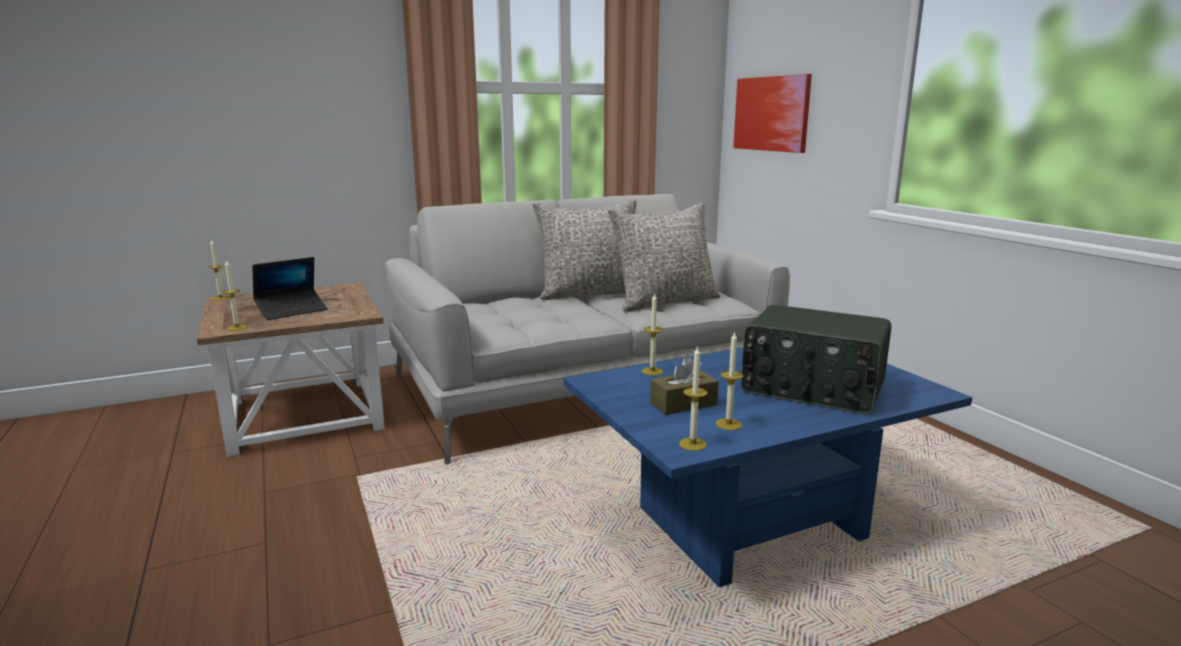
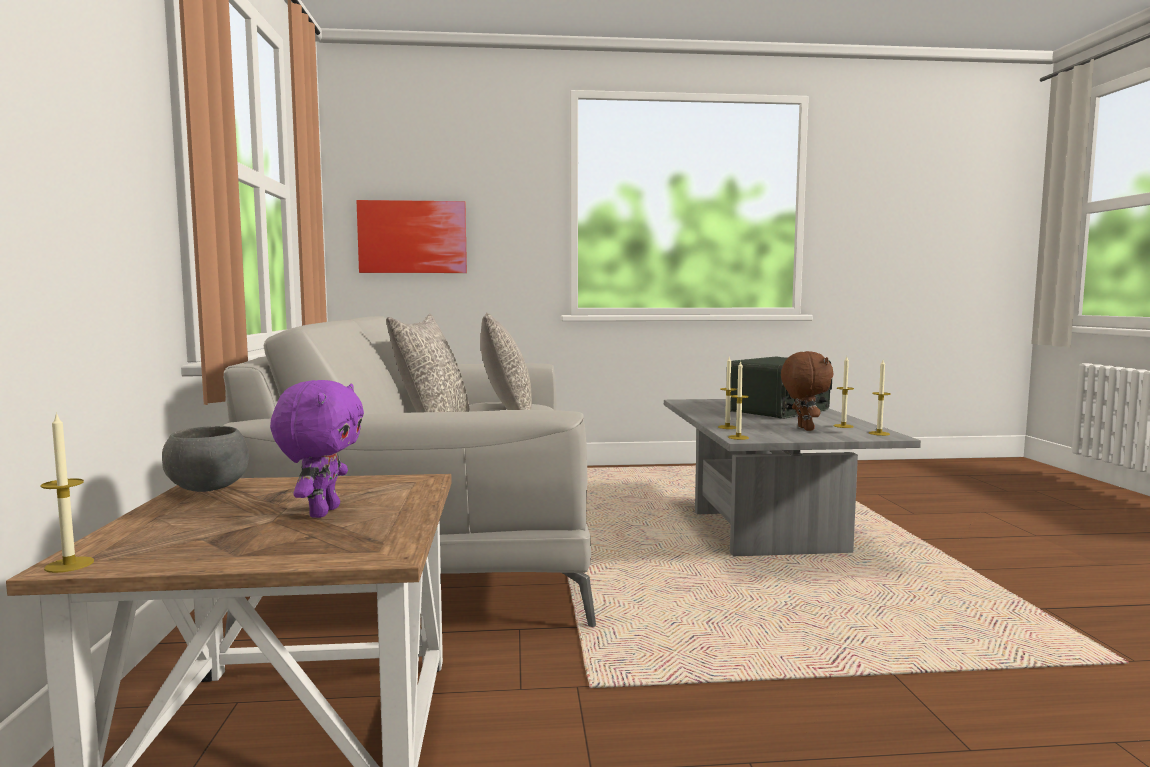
camera: 70 degrees left, 10 degrees down
(237, 327) = (385, 541): candle -> candle (738, 437)
(292, 311) = (322, 512): laptop -> purple plush toy
(337, 288) = (207, 489): none -> grey bowl
(683, 404) = (803, 428): brown tissue box -> brown plush toy
(750, 523) = (767, 531): blue coffee table -> grey coffee table

